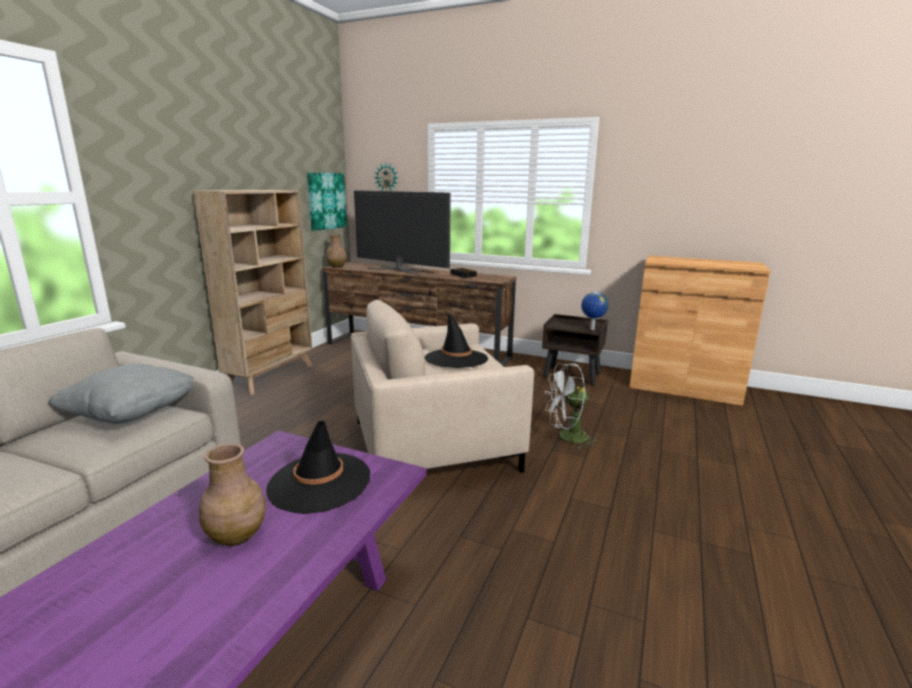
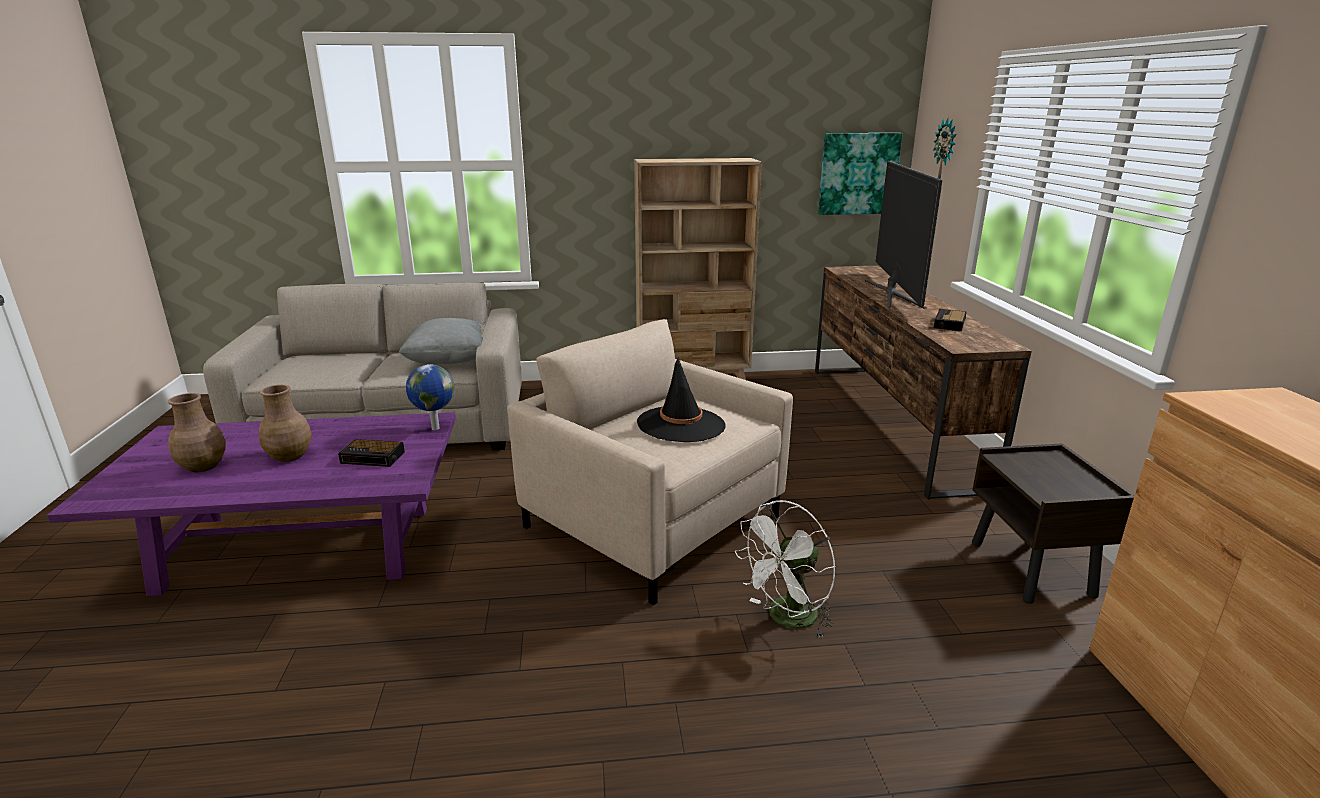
camera: 60 degrees right, 5 degrees up
(319, 482) = (374, 457): black hat -> alarm clock
(337, 266) = (841, 269): brown vase -> brown vase (202, 467)
(567, 438) = (786, 620): white fan -> white fan turned 90 degrees counterclockwise
(592, 329) = (1050, 495): globe -> globe (434, 428)

